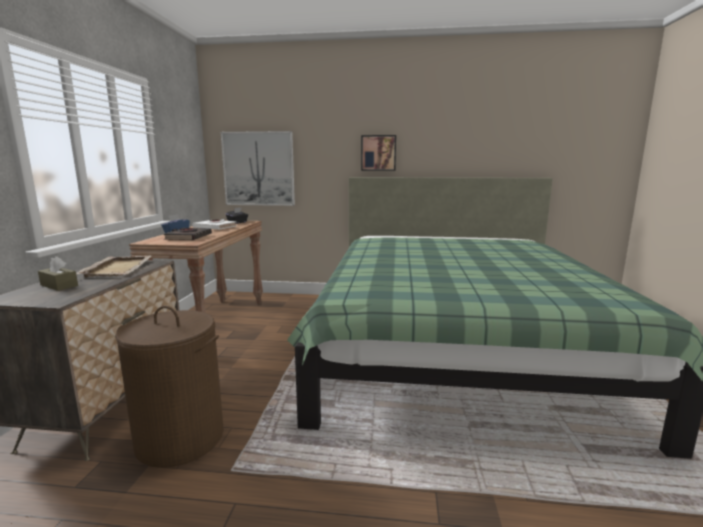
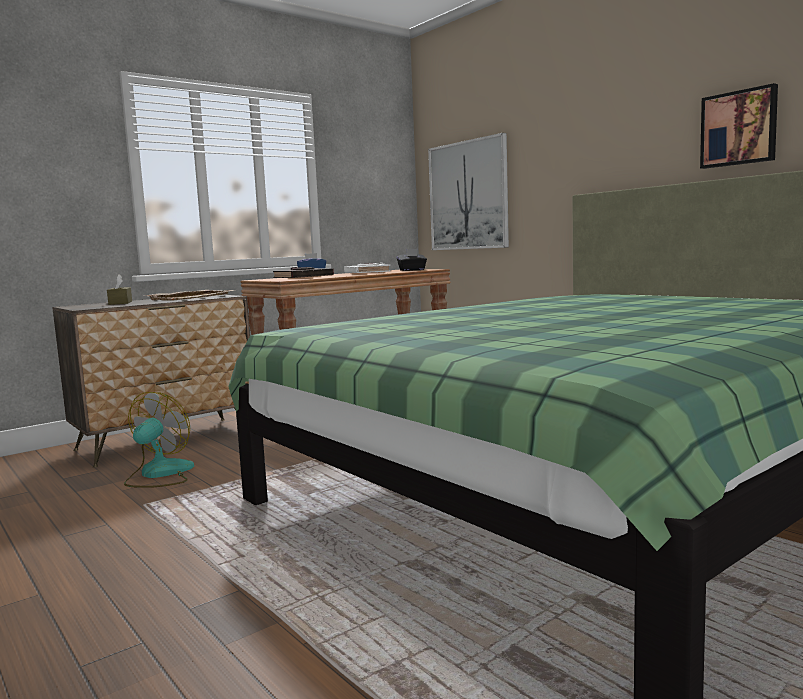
camera: 45 degrees right, 5 degrees down
(180, 439) = (159, 474): brown laundry basket -> fan
(378, 153) = (623, 147): picture -> picture (739, 128)

